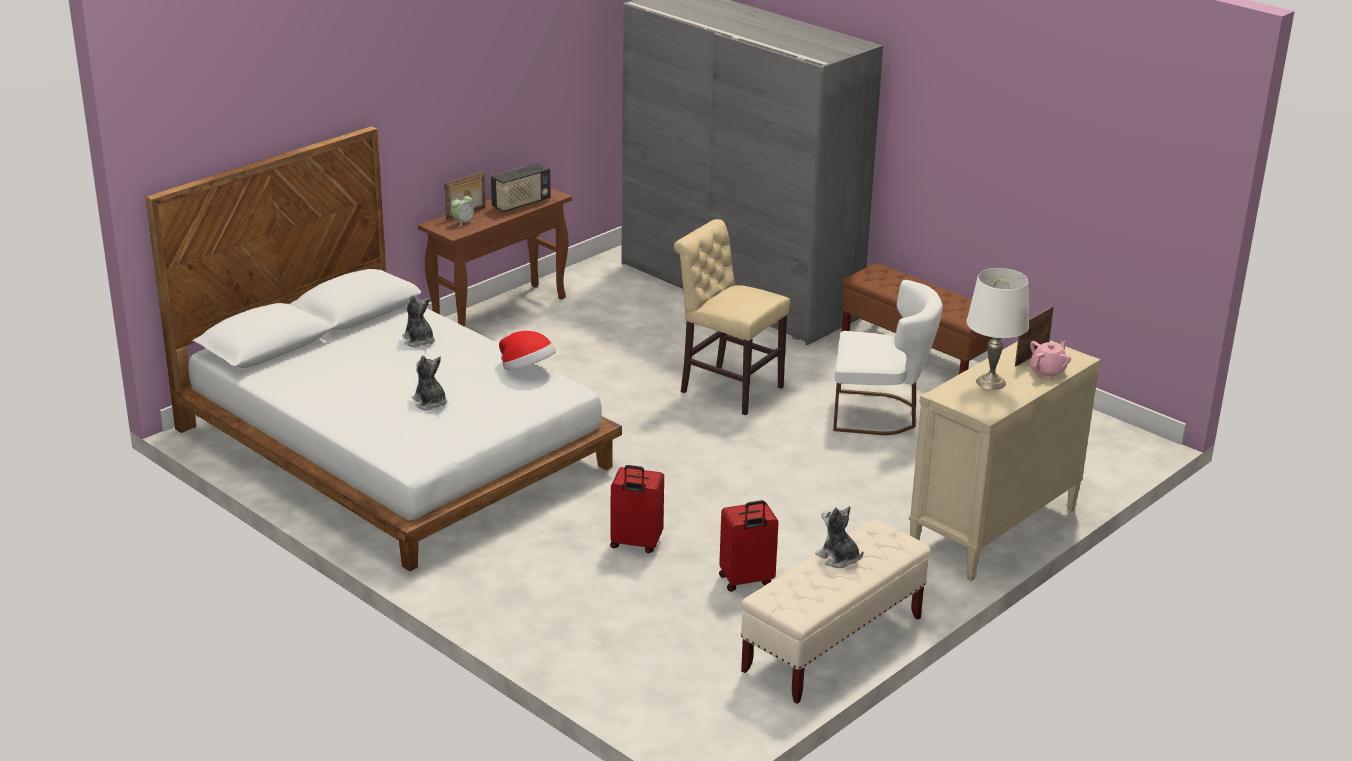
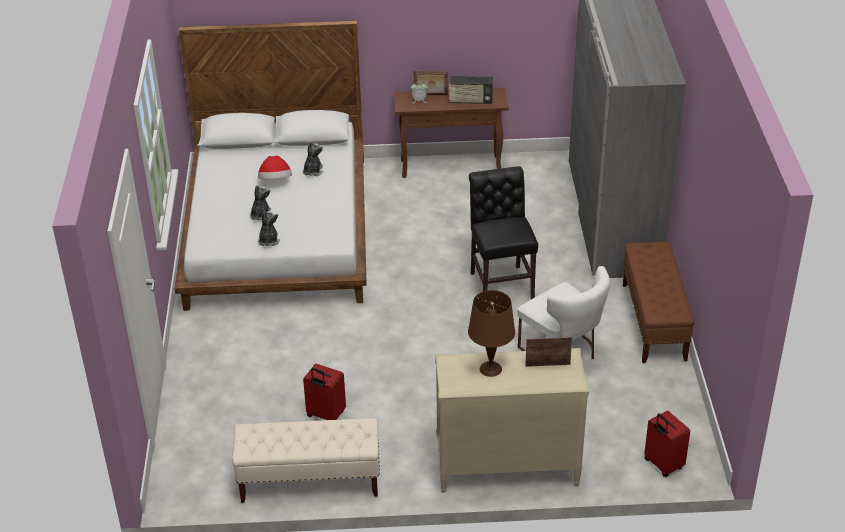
camera: 45 degrees right, 10 degrees up
(527, 370) = (336, 218): hat -> hat (275, 181)
(635, 544) = (305, 358): red suitcase -> red suitcase (662, 465)
(727, 388) = (500, 284): beige chair -> black chair
(838, 558) = (316, 430): plush toy -> plush toy (268, 240)
(990, 382) = (490, 368): white table lamp -> brown table lamp
(1047, 372) = (538, 381): pink teapot -> none

